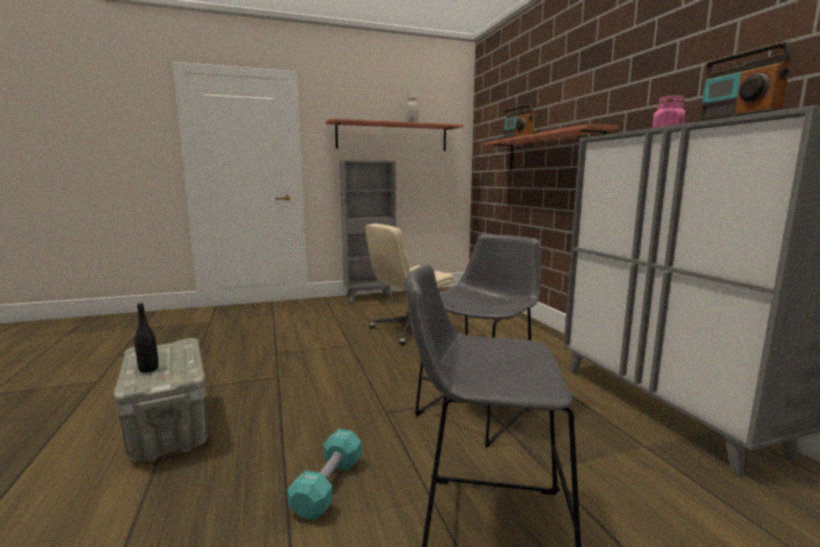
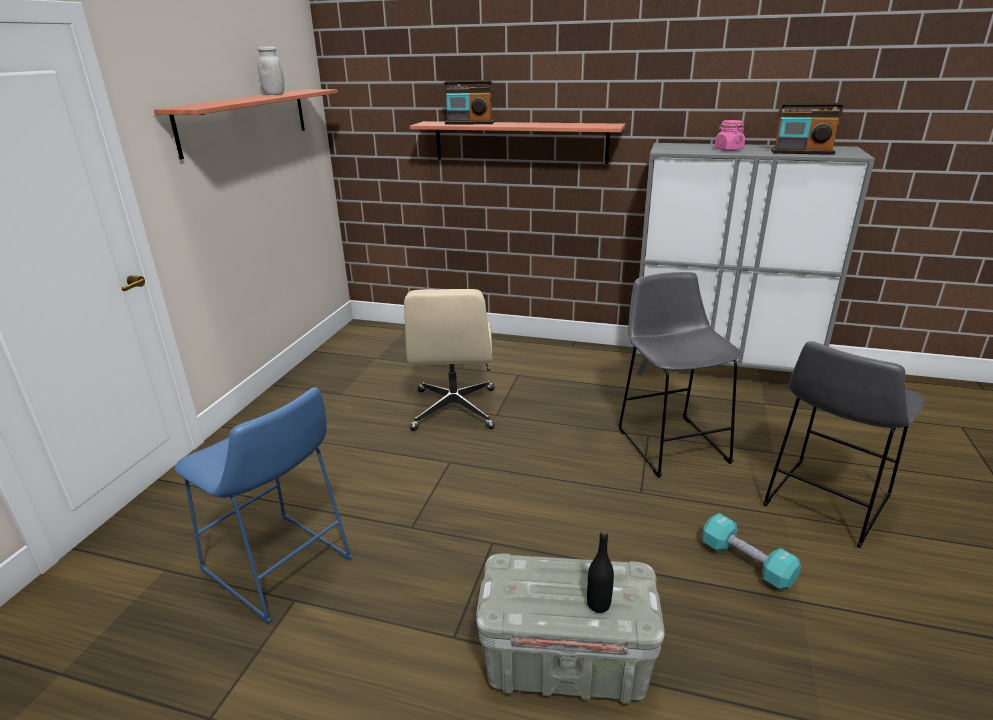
camera: 55 degrees left, 15 degrees up
(222, 338) = (281, 569): none -> blue stool
(370, 297) = (289, 392): grey bookcase -> none

